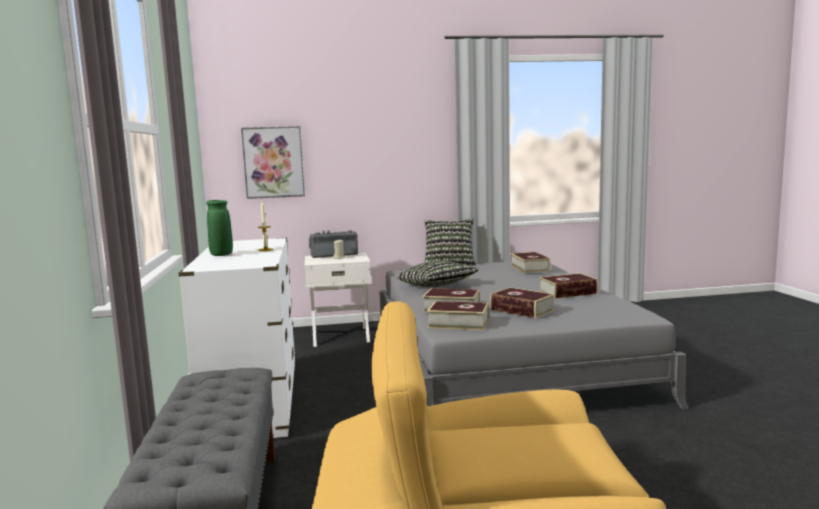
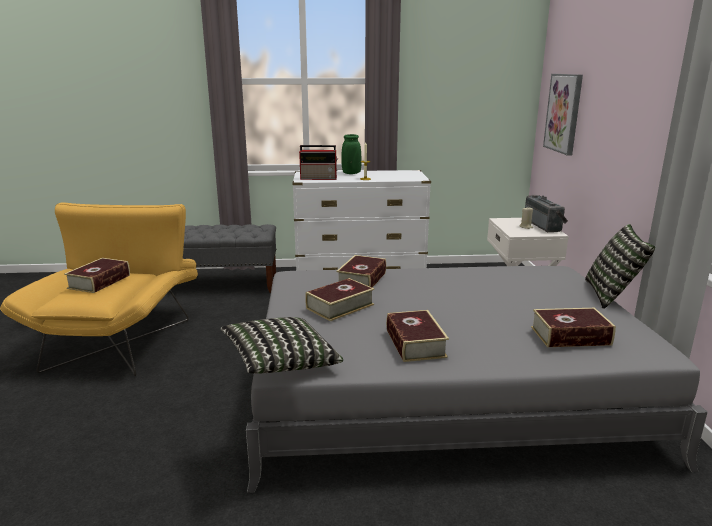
camera: 95 degrees right, 10 degrees up
(253, 260) = (319, 178): none -> radio
(437, 286) = (464, 280): pillow -> pillow (280, 362)
(458, 323) = (312, 279): book -> book (99, 281)

